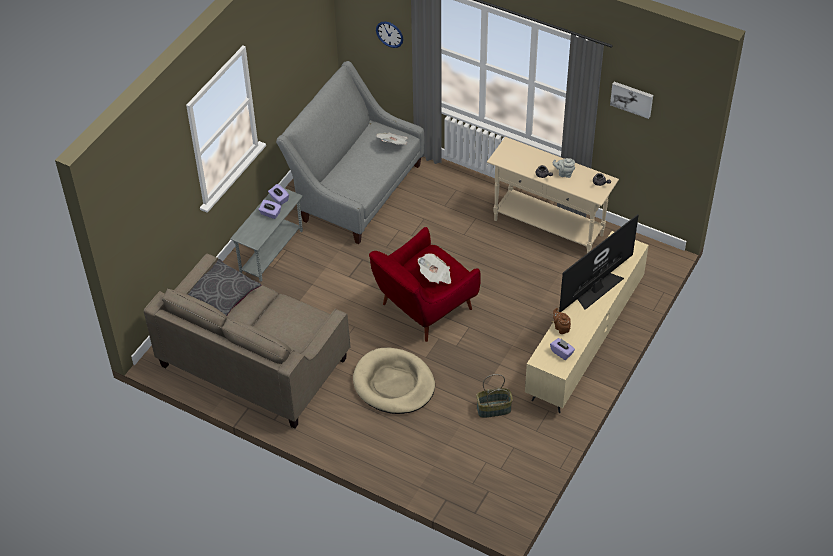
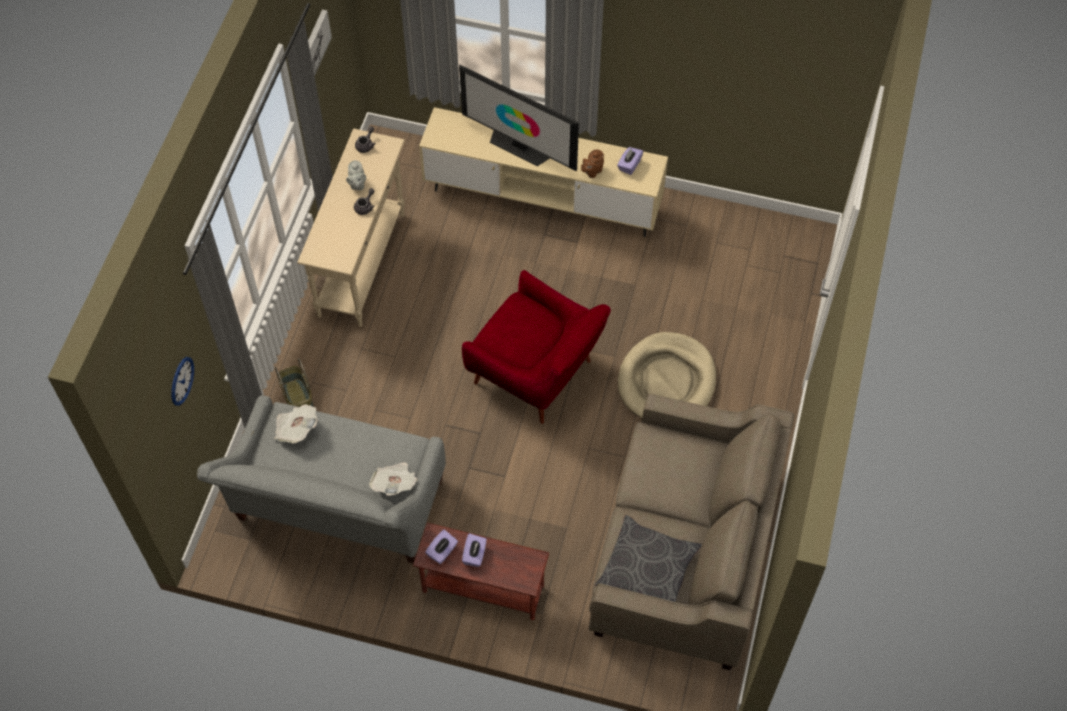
camera: 105 degrees left, 10 degrees up
(271, 251) = (483, 590): grey side table -> brown side table
(435, 276) = (533, 326): newspaper -> newspaper (395, 484)
(493, 409) = (670, 271): basket -> basket (298, 398)

